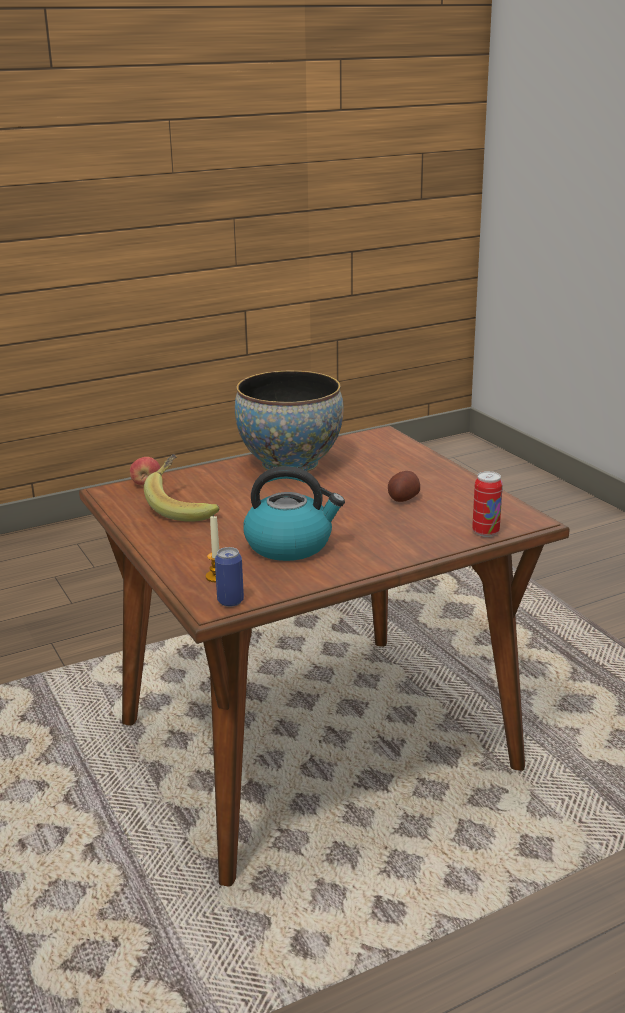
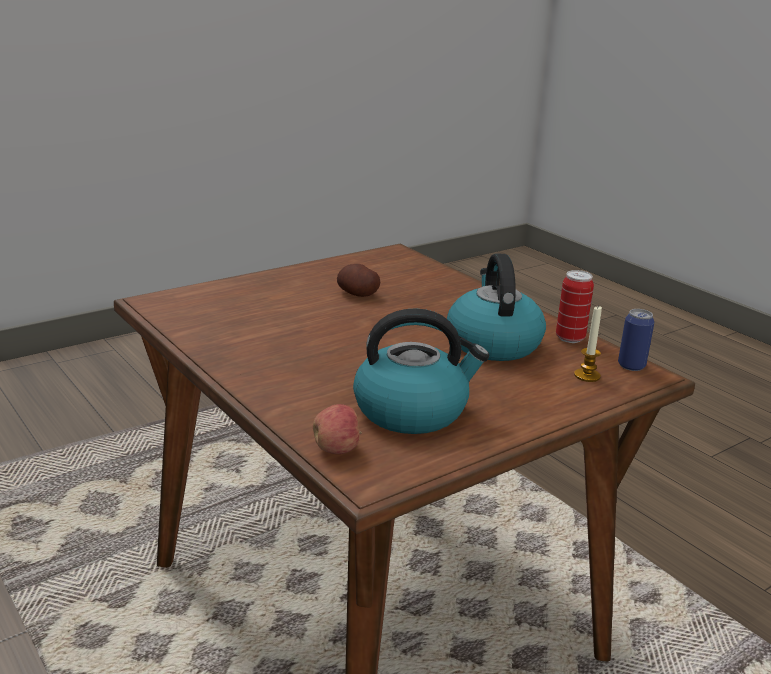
camera: 100 degrees left, 0 degrees up
(184, 507) = (412, 410): banana -> kettle
(290, 464) = (255, 350): bowl -> none
(485, 532) = (427, 266): can -> can (570, 338)

